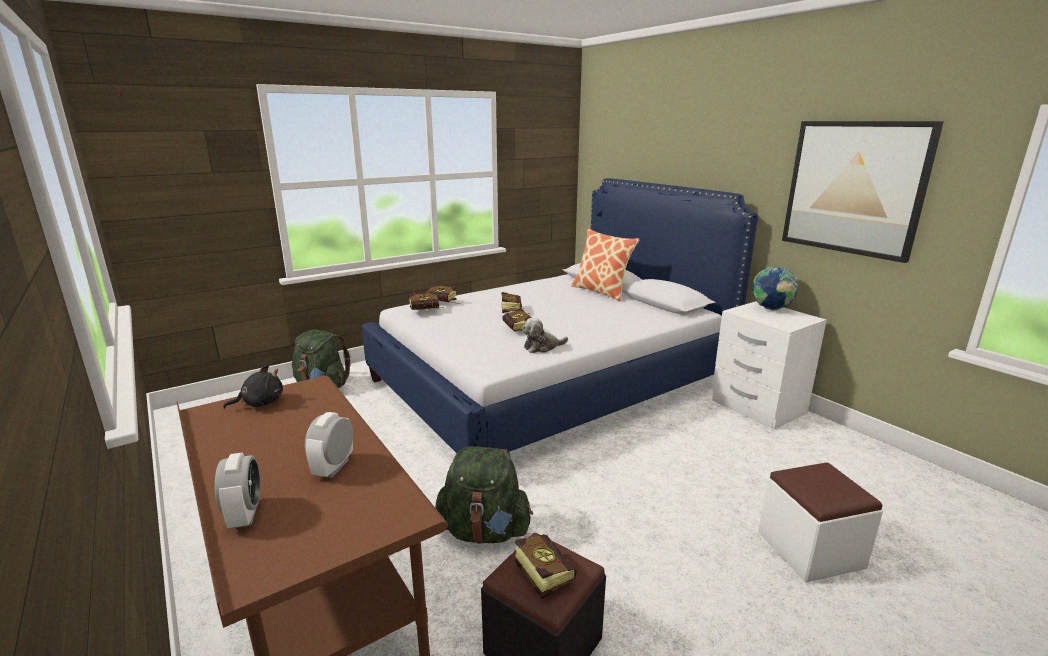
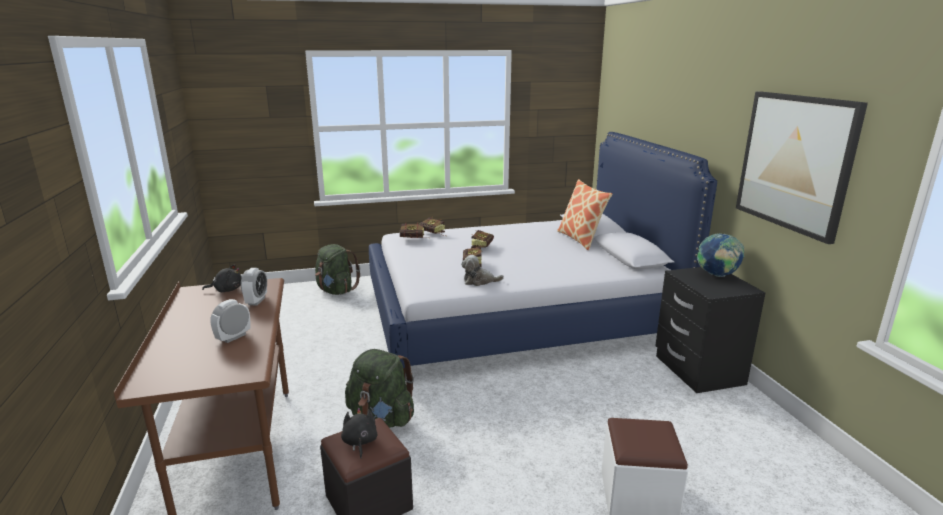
camera: 20 degrees right, 0 degrees up
(245, 515) = (165, 354): alarm clock -> alarm clock (256, 301)
(540, 572) = (359, 442): book -> black plush toy
(757, 407) = (697, 370): white nightstand -> black nightstand

